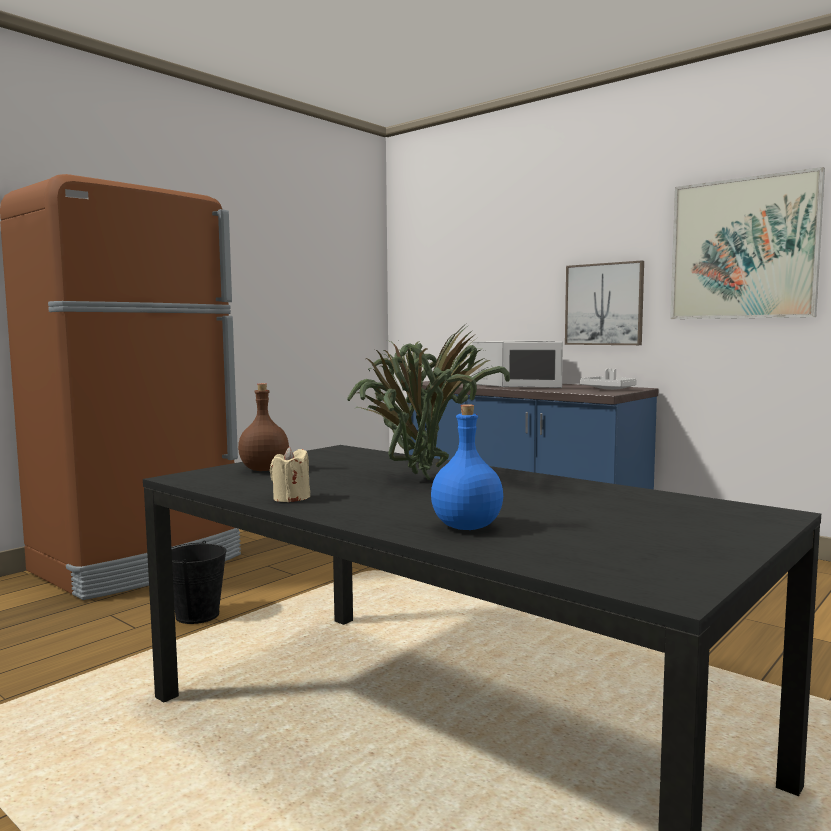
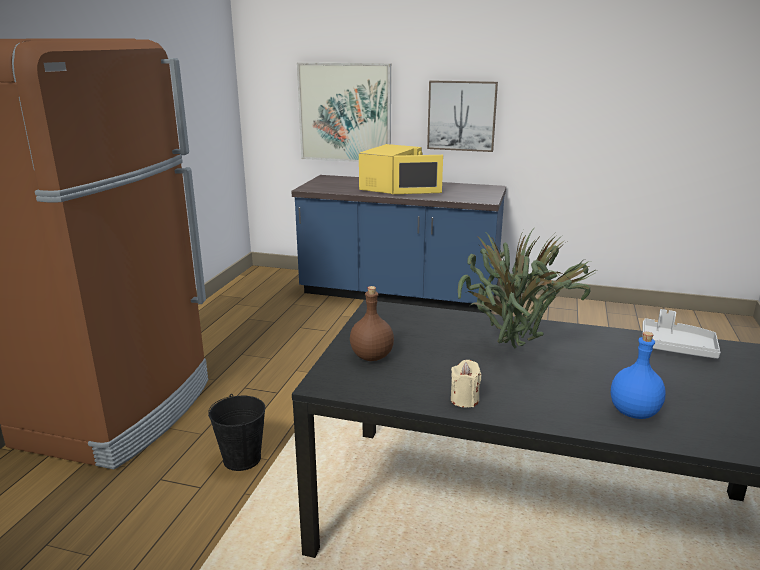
camera: 25 degrees left, 15 degrees up
(514, 384) = (392, 187): white microwave -> yellow microwave
(609, 389) = (477, 191): grey tray -> grey tray (676, 347)
(743, 249) = (578, 79): picture -> picture (345, 113)

